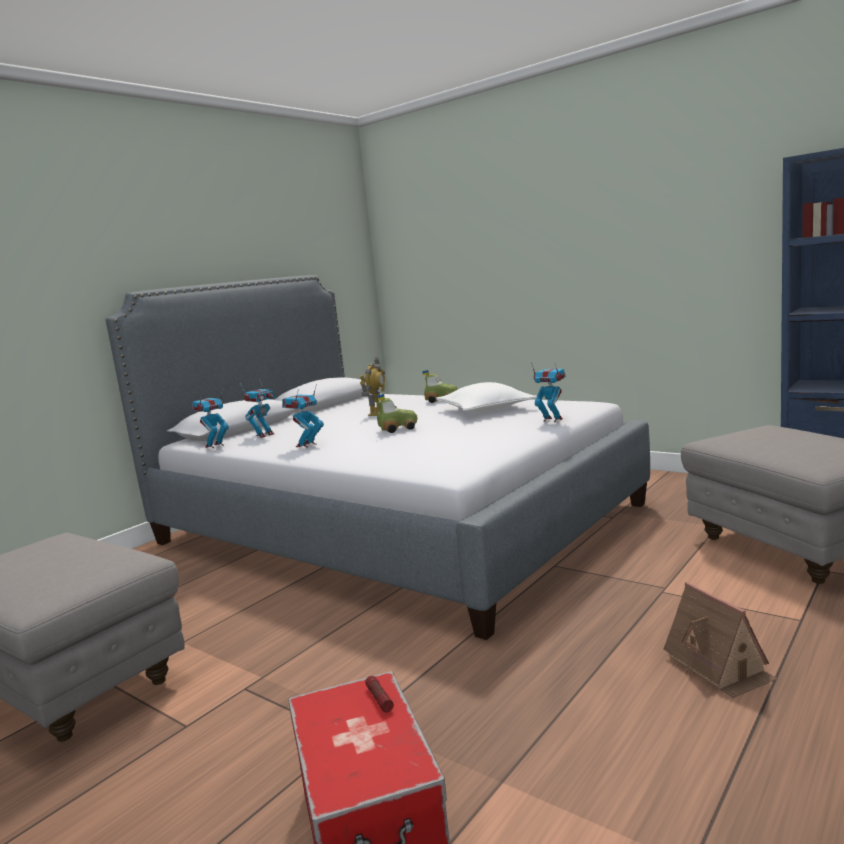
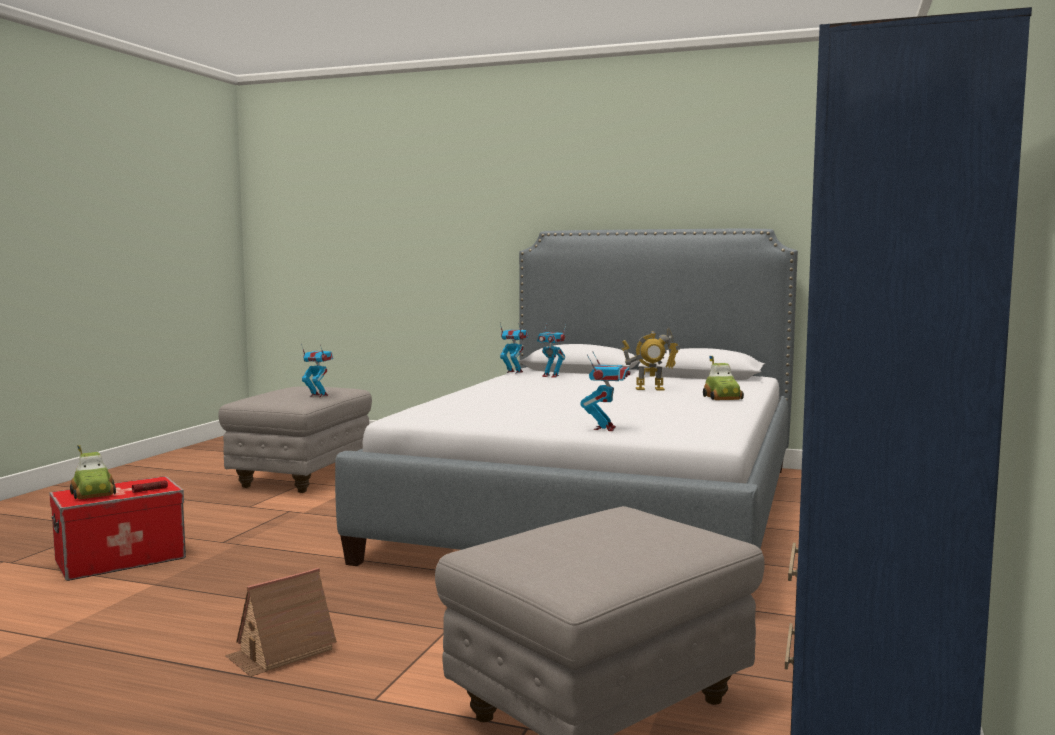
camera: 70 degrees right, 5 degrees down
(306, 445) = (508, 386): toy robot -> toy robot (318, 395)
(397, 429) = (564, 396): toy car -> toy car (94, 494)
(485, 409) = (668, 411): white pillow -> none

